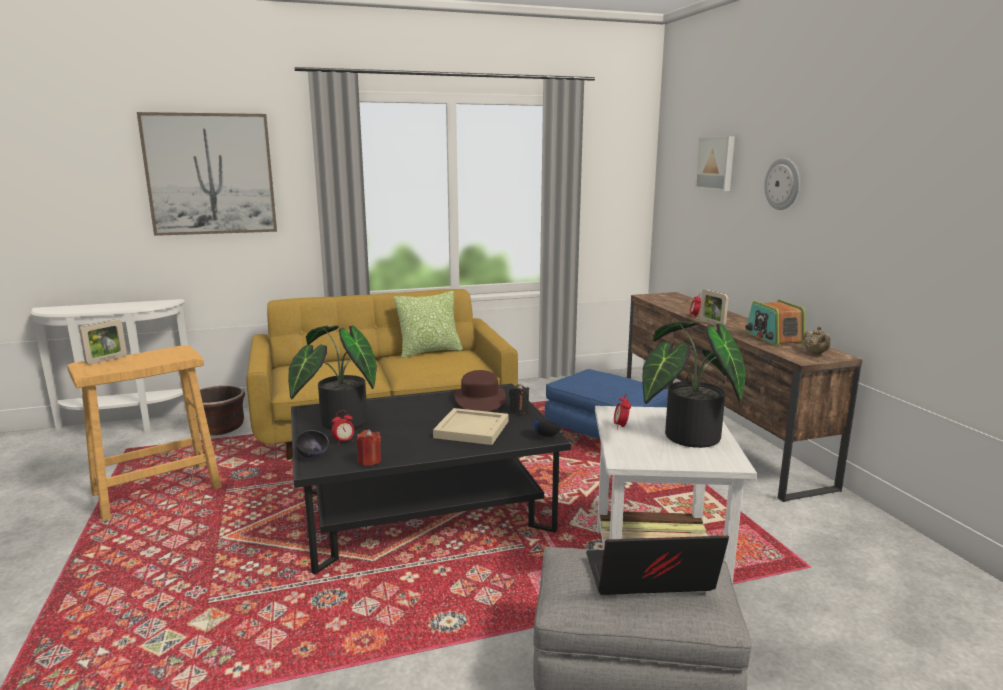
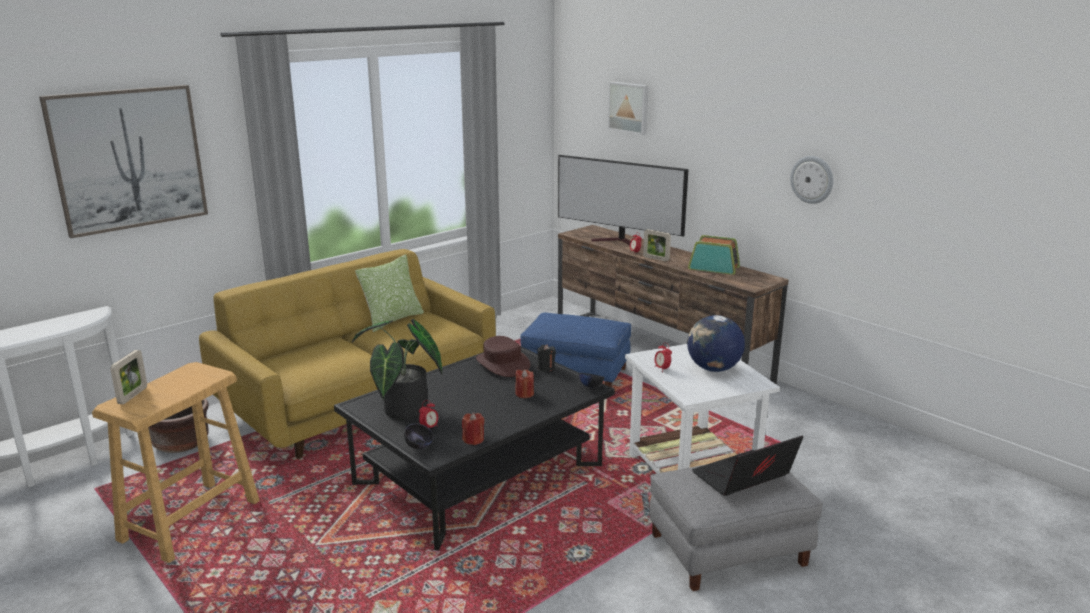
camera: 25 degrees left, 5 degrees up
(470, 429) = (524, 394): beige tray -> red candle
(685, 437) = (713, 369): potted plant -> globe
(688, 307) = (620, 242): none -> television
(773, 338) = (714, 268): radio -> radio turned 150 degrees clockwise
(783, 184) = (702, 133): wall clock -> wall clock (812, 179)
(815, 353) = (754, 279): beige teapot -> none

